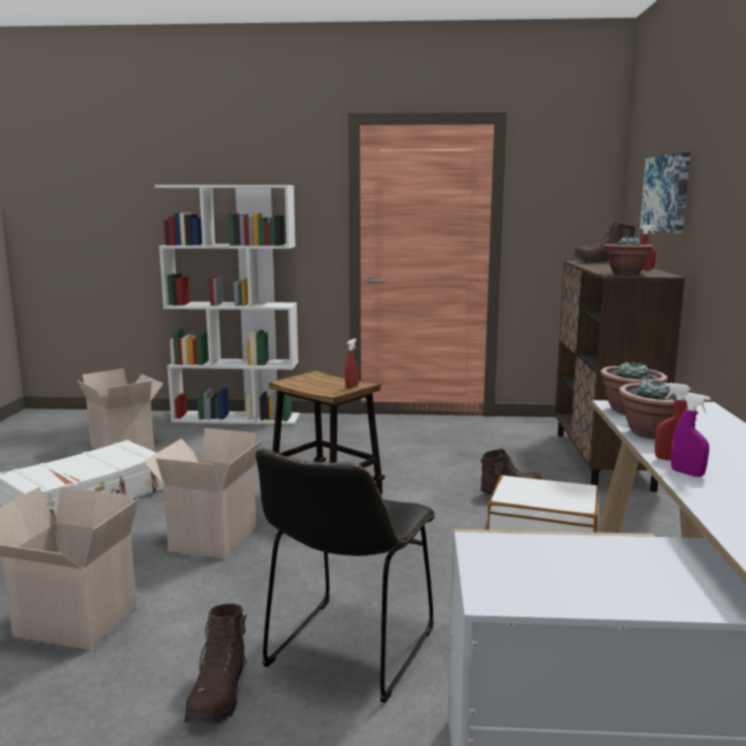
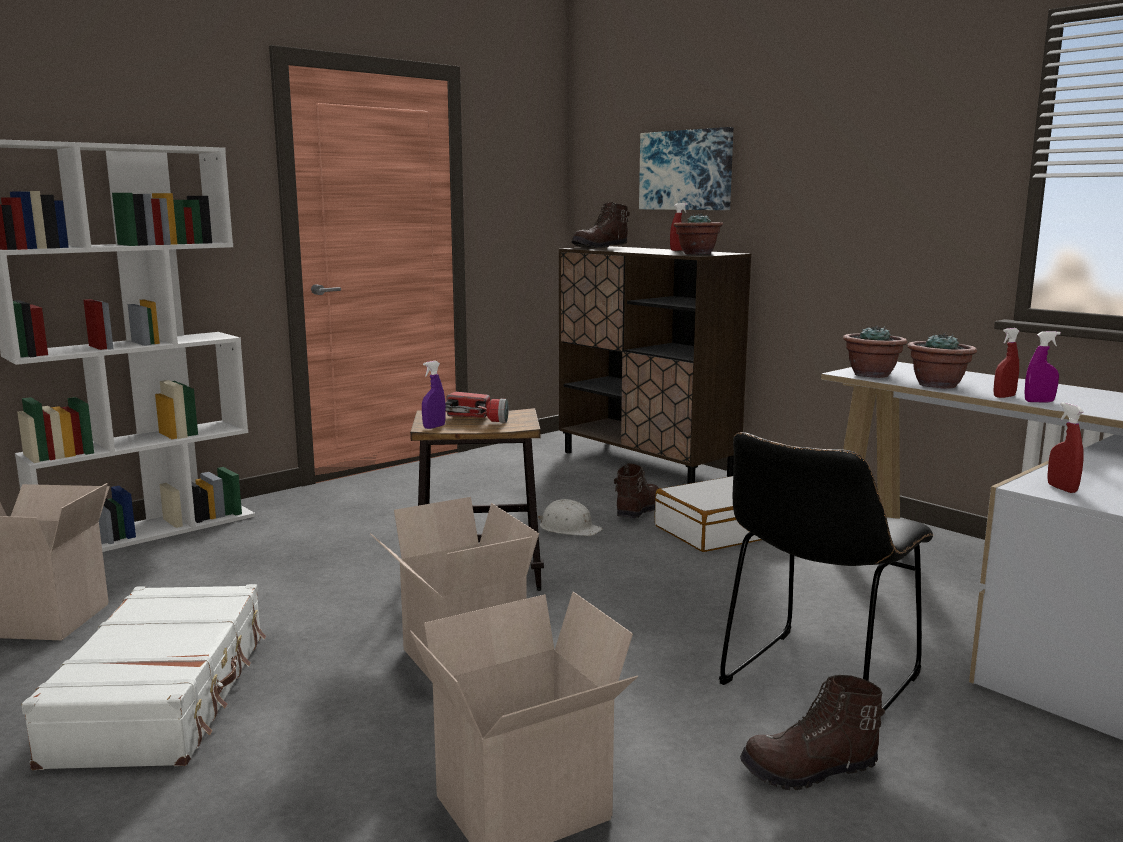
camera: 45 degrees left, 0 degrees up
(219, 694) = (810, 771): brown boot -> brown boot turned 120 degrees clockwise
(287, 382) = (434, 427): none -> purple spray bottle
(327, 383) = (478, 419): none -> flashlight
(347, 653) = (815, 684): black chair -> black chair turned 60 degrees clockwise
(352, 387) = (519, 416): red spray bottle -> red spray bottle (1062, 488)
(437, 487) = (569, 528): none -> white hard hat

